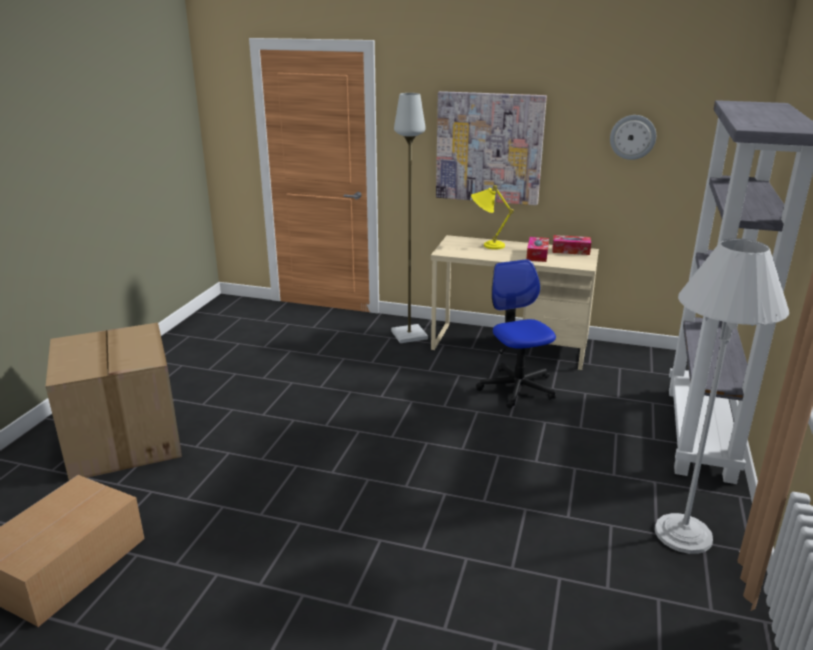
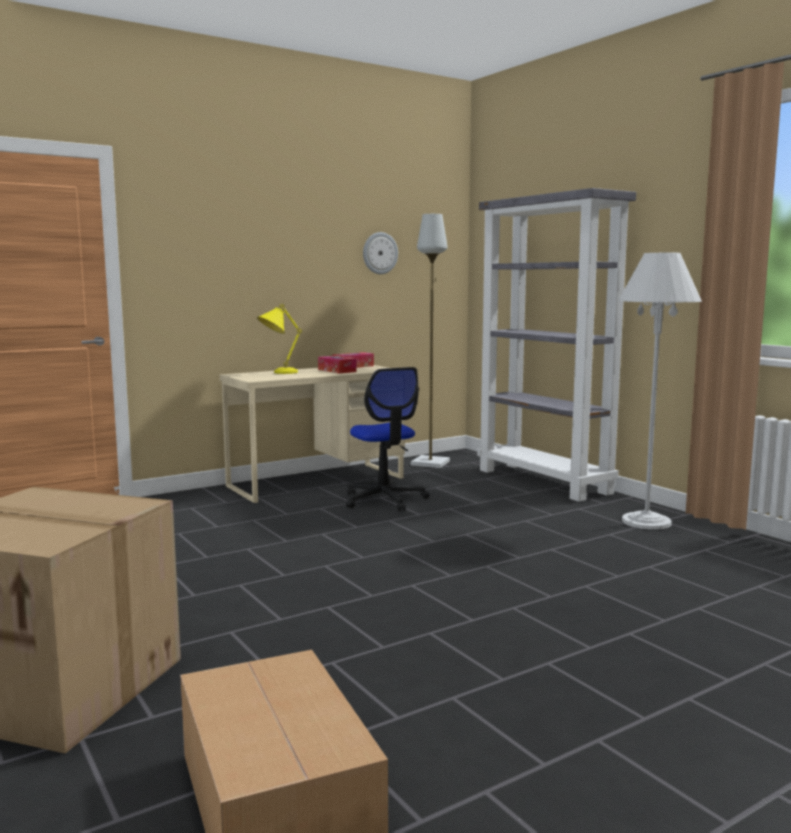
camera: 50 degrees left, 15 degrees down
(410, 335) = (208, 501): grey floor lamp -> grey floor lamp (431, 463)
(489, 148) = (254, 270): picture -> none
(517, 388) = (384, 500): office chair -> office chair turned 135 degrees counterclockwise

